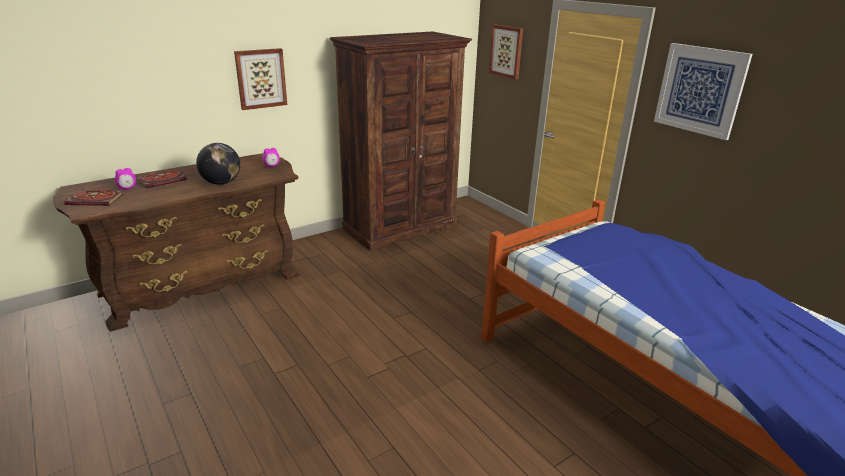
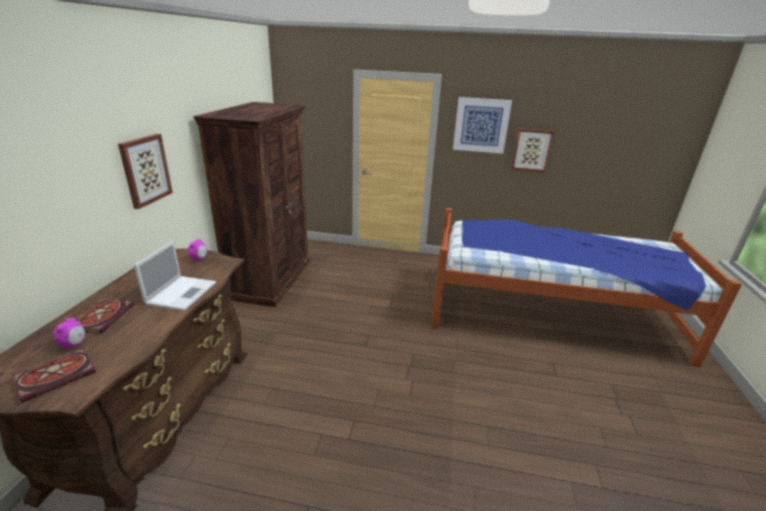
camera: 45 degrees left, 0 degrees up
(221, 183) = (182, 292): globe -> laptop
(506, 51) = (310, 113): picture -> picture (531, 150)

